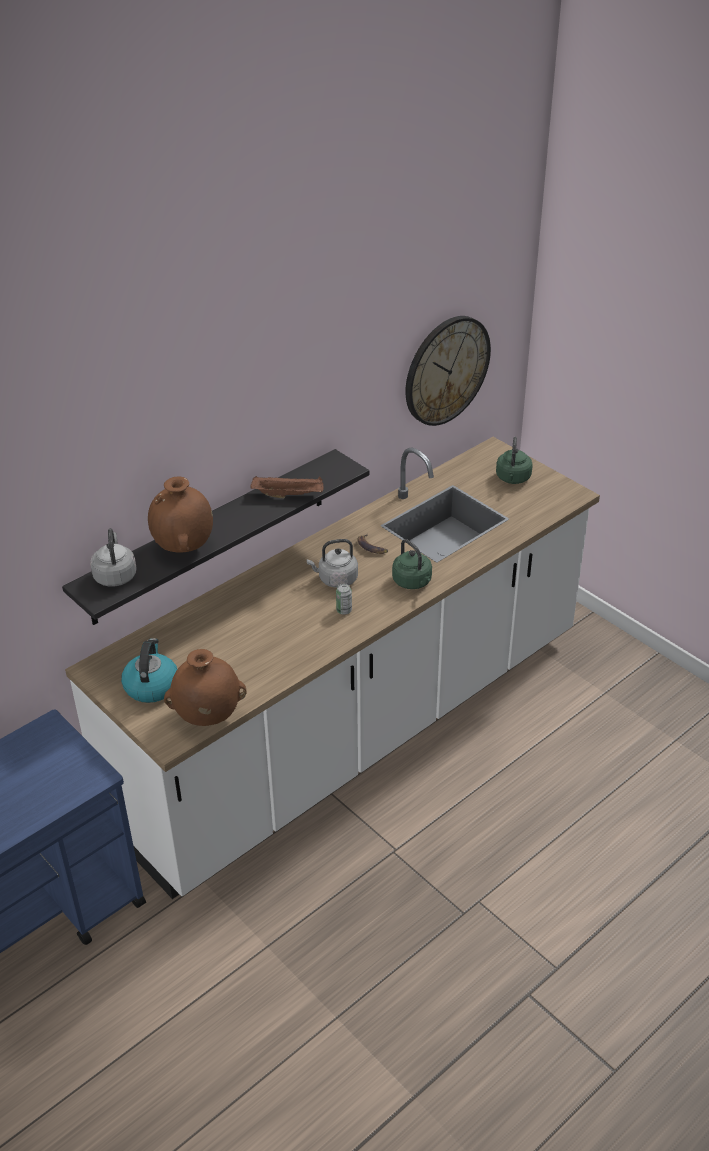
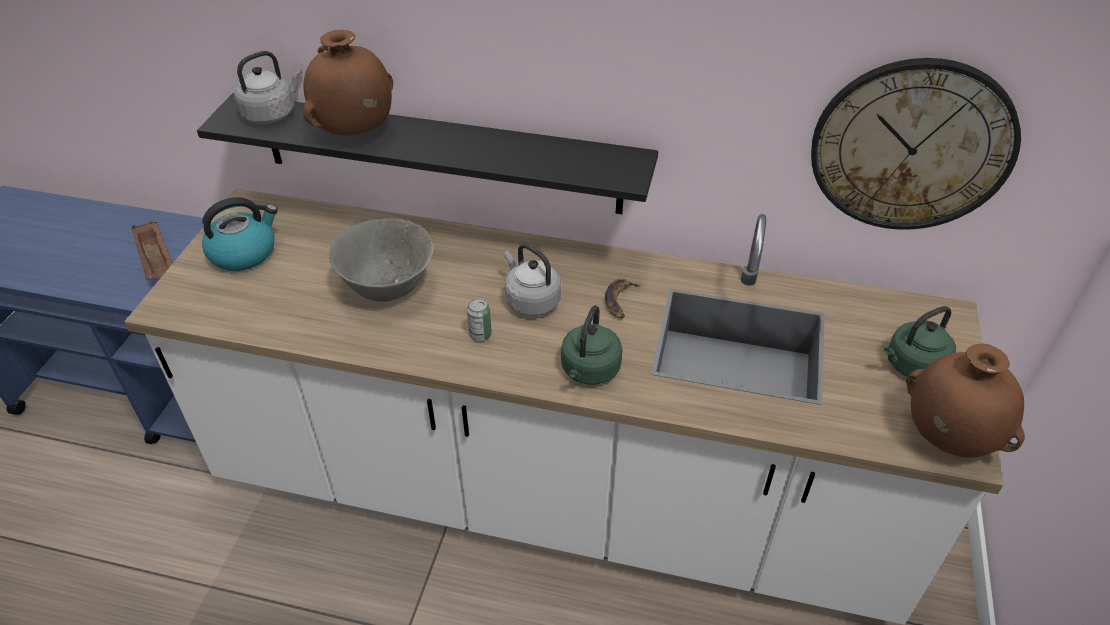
camera: 55 degrees right, 5 degrees up
(207, 717) = (217, 315): brown vase -> brown vase (947, 438)
(260, 632) = (387, 286): none -> grey bowl
(289, 495) = (525, 158): brown tray -> brown tray (158, 262)

